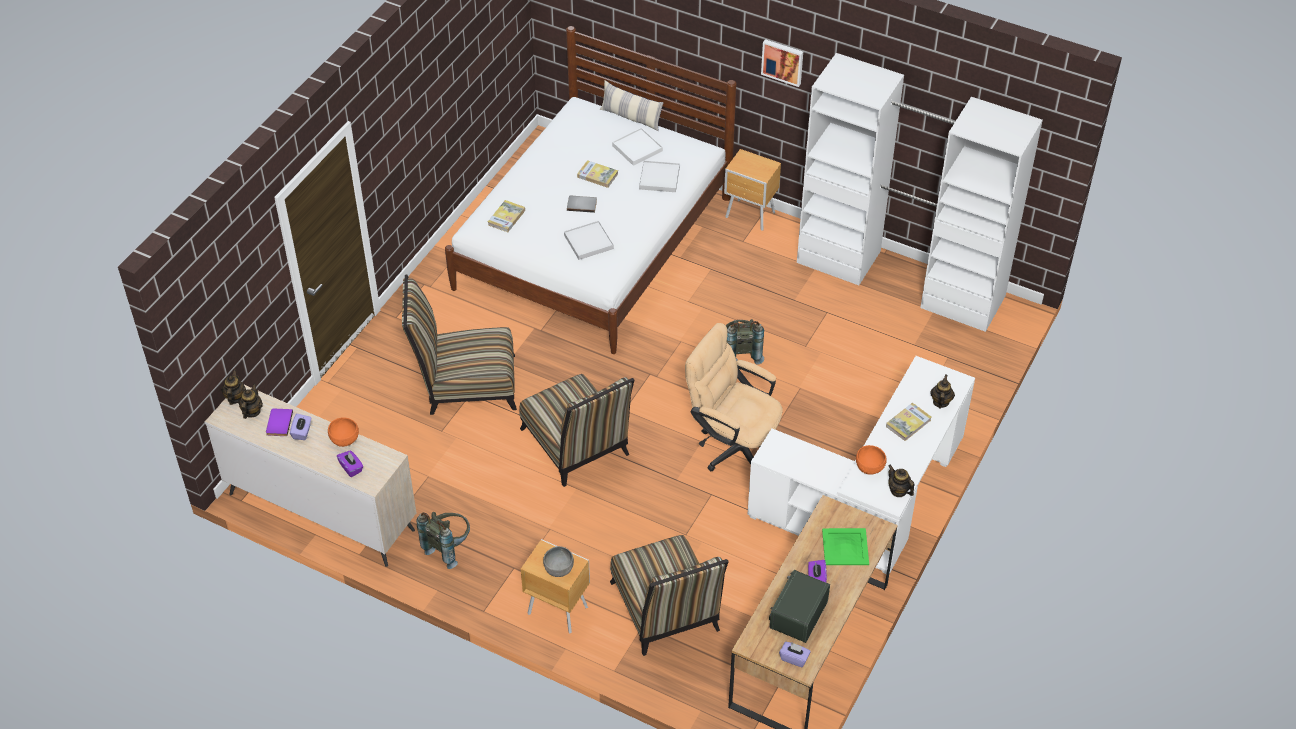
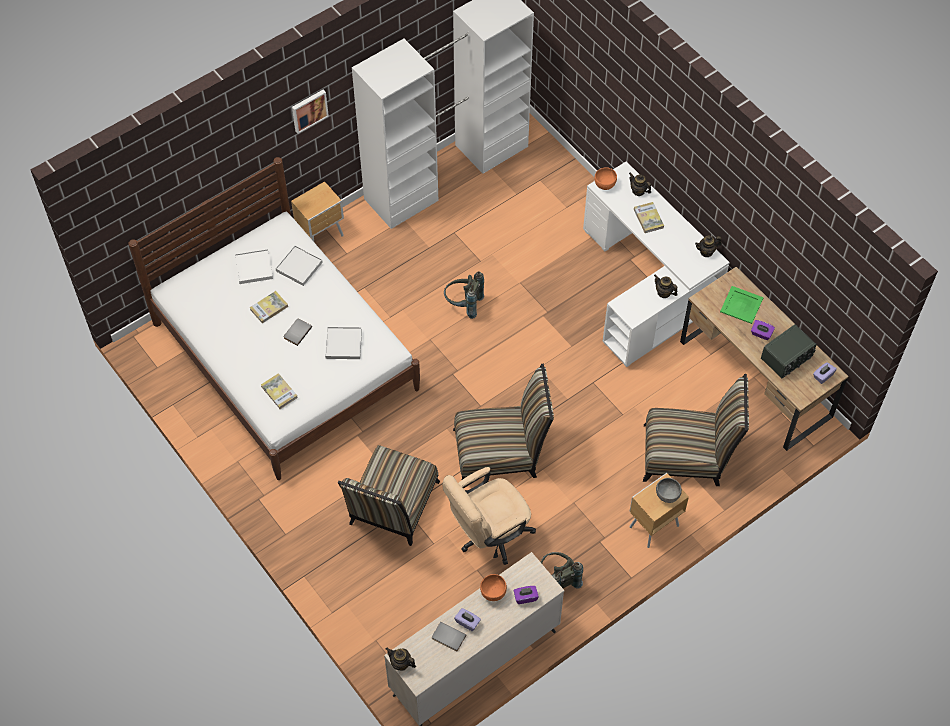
camera: 65 degrees left, 10 degrees up
(252, 411) = (424, 655): teapot -> teapot (664, 293)
(278, 423) = (448, 638): purple book -> grey book
(631, 117) = (210, 258): pillow -> none
(733, 445) = (553, 349): beige office chair -> beige office chair (488, 535)
(797, 614) = (787, 358): radio -> radio turned 90 degrees counterclockwise
(869, 468) = (678, 260): orange bowl -> orange bowl (604, 185)

